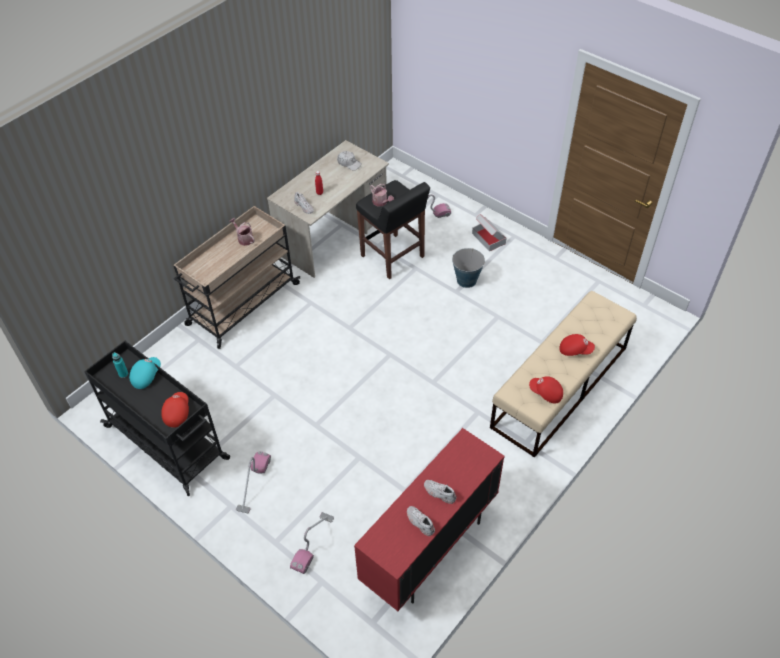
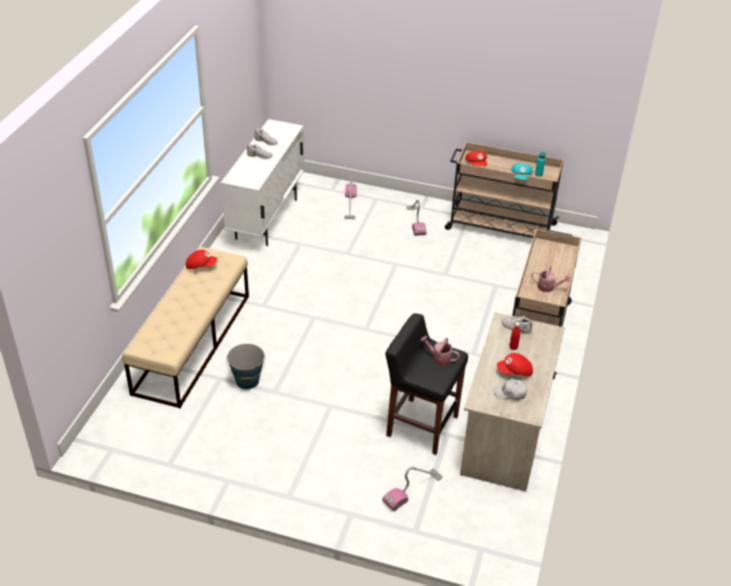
camera: 155 degrees right, 10 degrees down
(168, 443) = (499, 227): black cart -> beige cart
(429, 549) = (266, 219): red cabinet -> white cabinet
(466, 280) = (324, 422): bucket -> bucket (247, 381)
(488, 238) = (320, 483): cardboard box -> none
(575, 350) = (181, 304): red cap -> red cap (515, 372)

